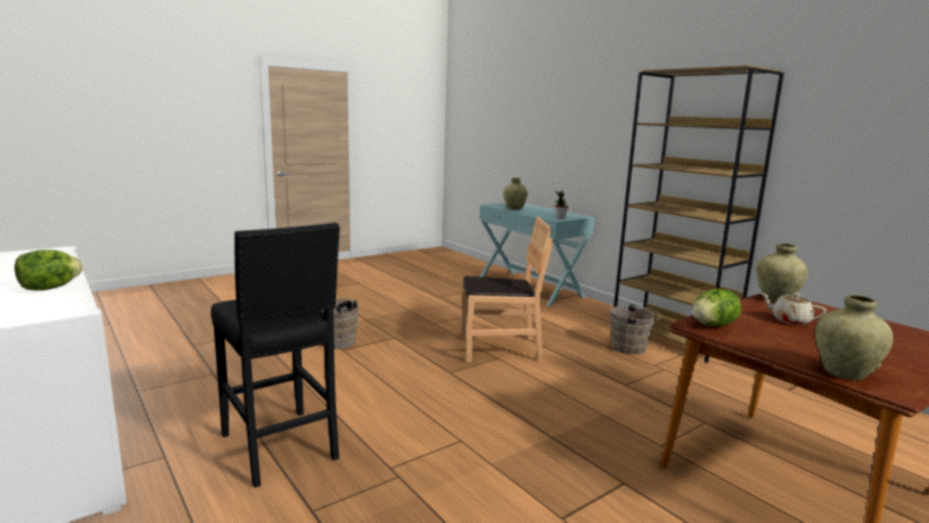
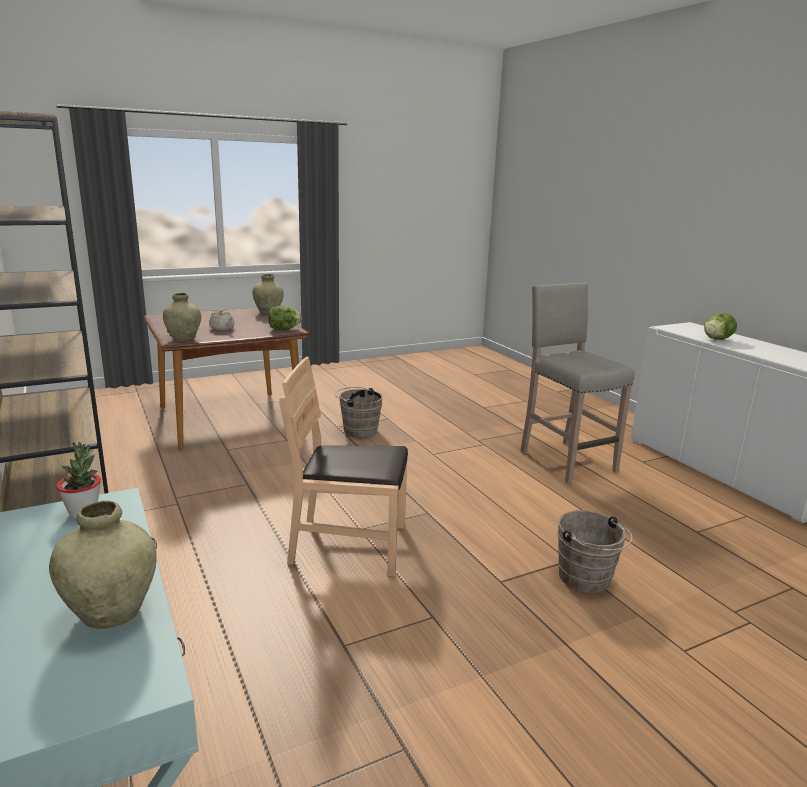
camera: 170 degrees left, 5 degrees up
(280, 448) = (566, 460): black stool -> beige stool
(631, 348) = (164, 531): brown bucket -> brown bucket (358, 430)

